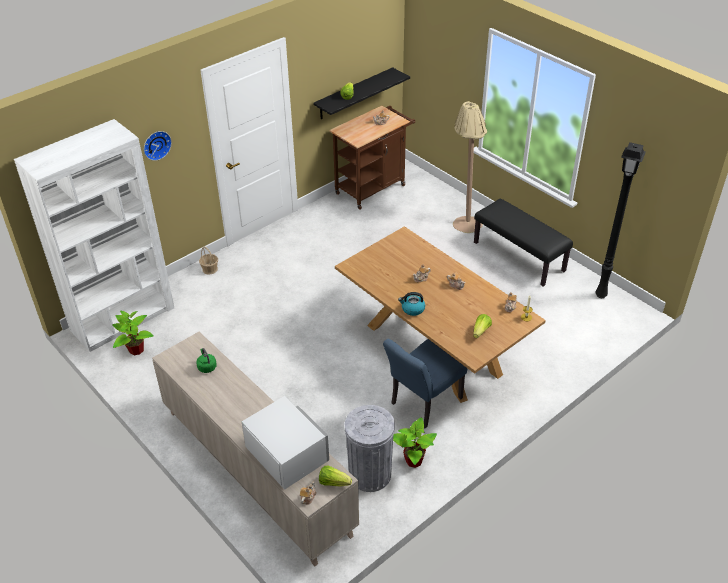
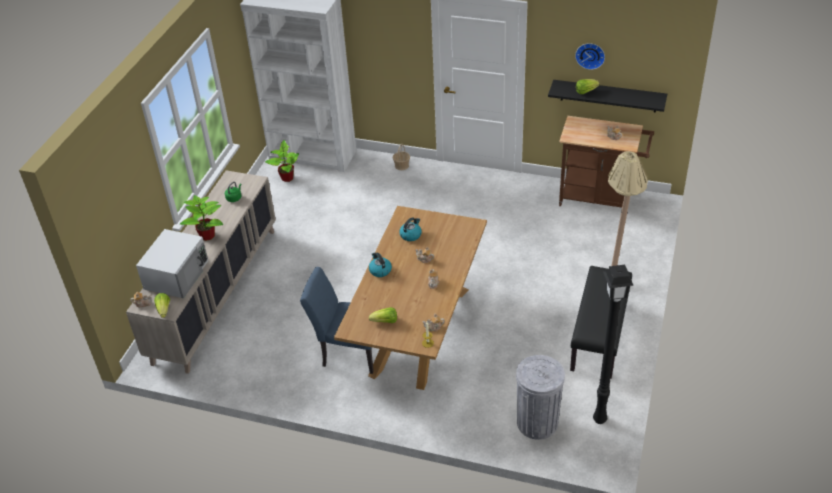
camera: 60 degrees right, 0 degrees up
(156, 144) = (378, 34): wall clock -> wall clock (590, 55)
(370, 474) = (253, 355): grey trash can -> grey trash can (537, 423)
(382, 273) = (411, 235): none -> kettle
(414, 460) = (283, 374): potted plant -> potted plant (208, 235)

